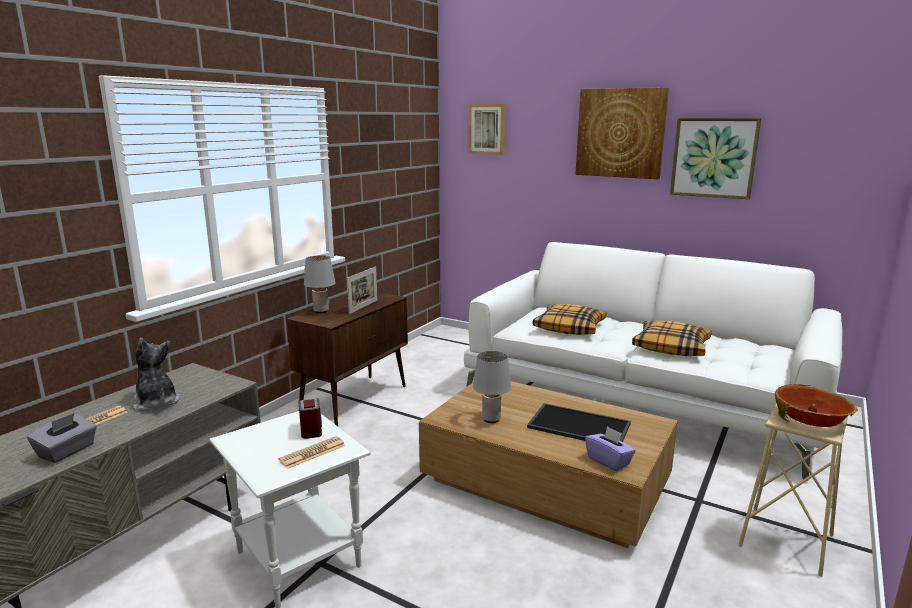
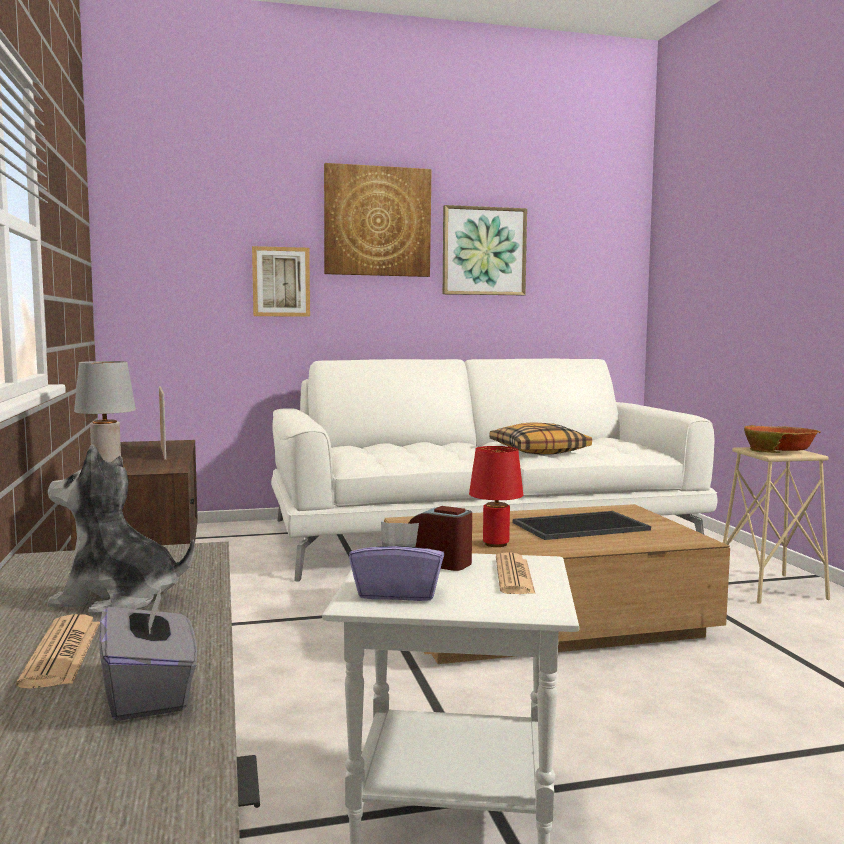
camera: 45 degrees left, 10 degrees down
(487, 129) = (181, 211): picture -> picture (281, 282)
(490, 419) = (495, 544): grey table lamp -> red table lamp
(569, 328) = (412, 454): pillow -> none
(609, 461) = (667, 539): purple tissue box -> purple tissue box (398, 593)

